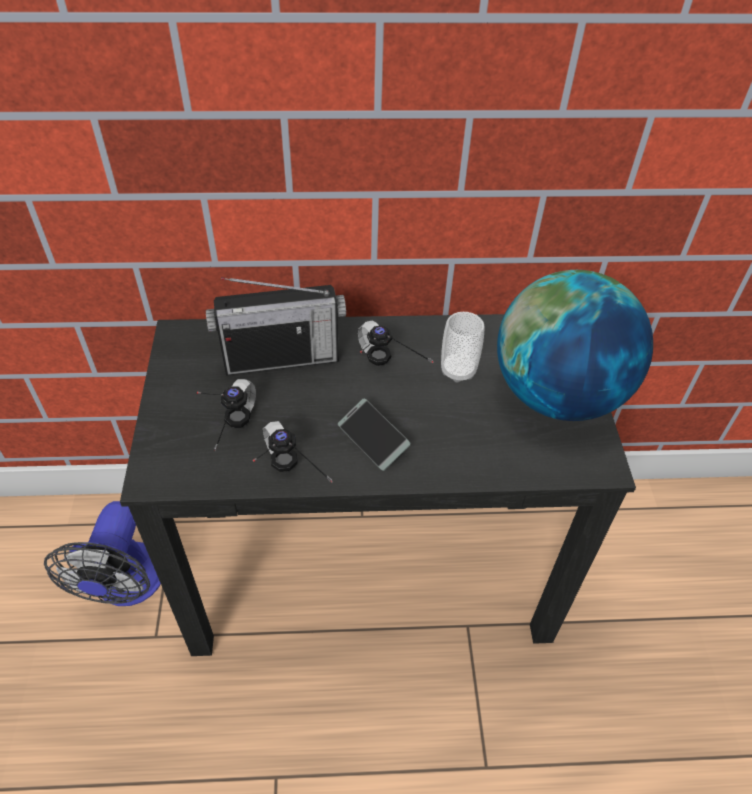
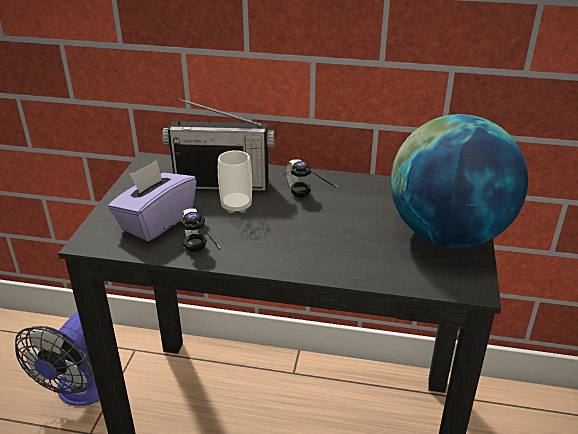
camera: 15 degrees right, 15 degrees down
(222, 431) = (156, 221): headphones -> purple tissue box
(373, 439) = (274, 242): phone -> none
(458, 370) = (365, 208): cup -> cup (236, 206)

